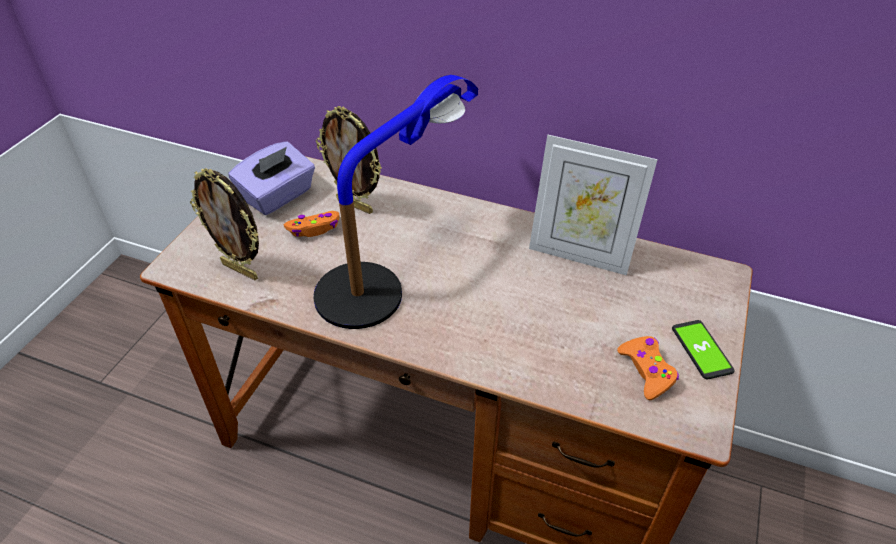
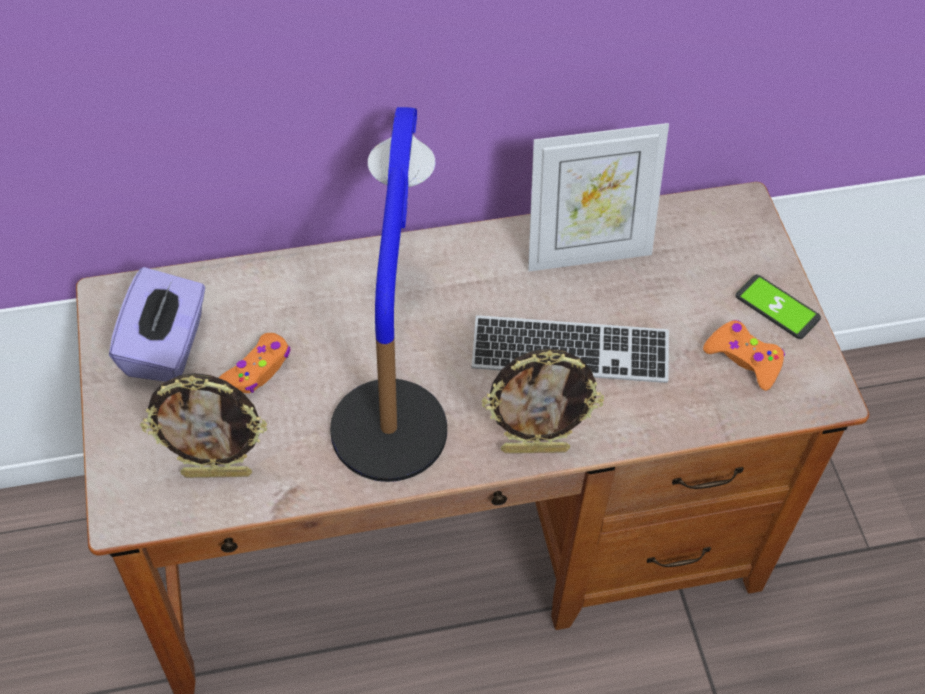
camera: 35 degrees left, 10 degrees up
(356, 205) = (280, 311): picture frame -> picture frame (535, 448)
(516, 307) = (570, 353): none -> keyboard

